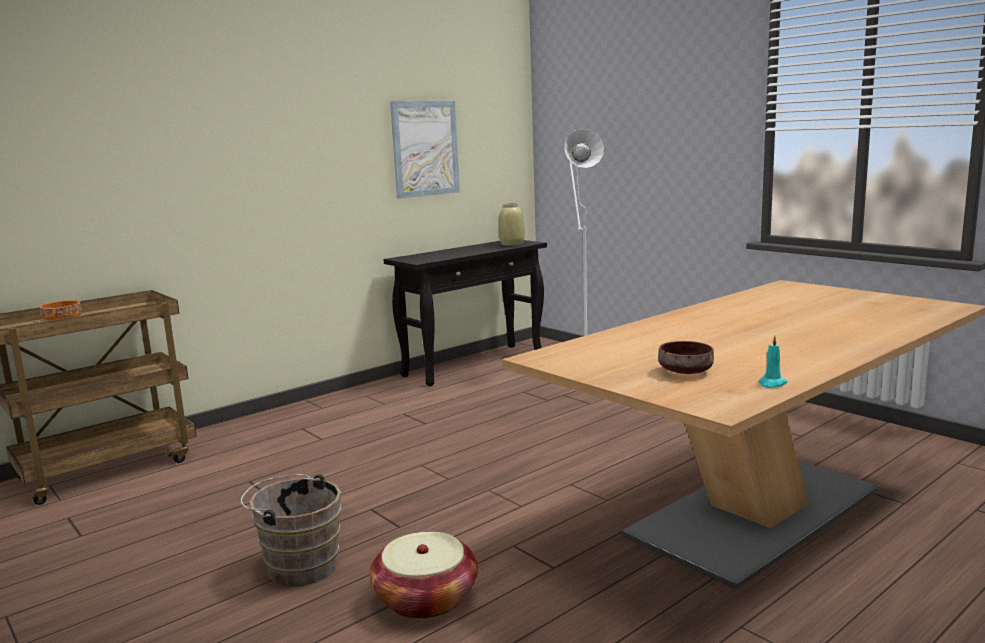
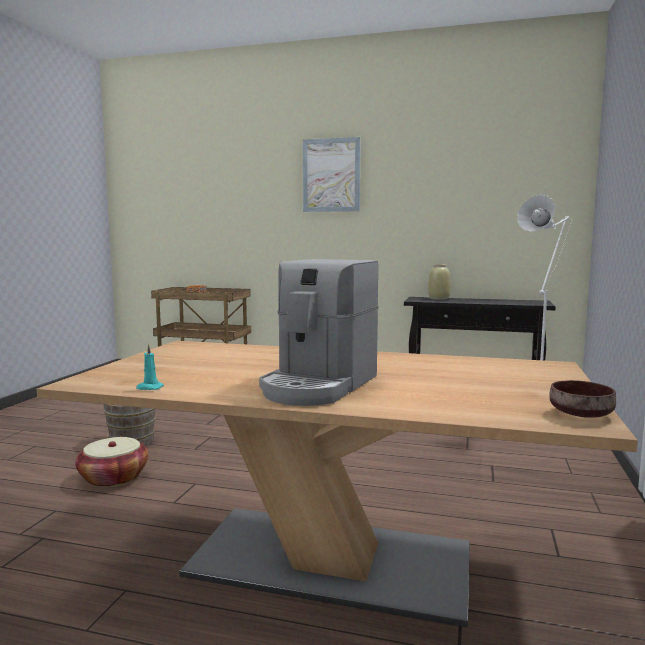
camera: 55 degrees right, 5 degrees down
(425, 148) = (461, 215): picture -> picture (331, 175)
(512, 244) = (524, 302): beige vase -> beige vase (439, 298)
(687, 371) = (170, 369): brown bowl -> brown bowl (582, 415)
(809, 338) = (319, 386): none -> coffee machine

